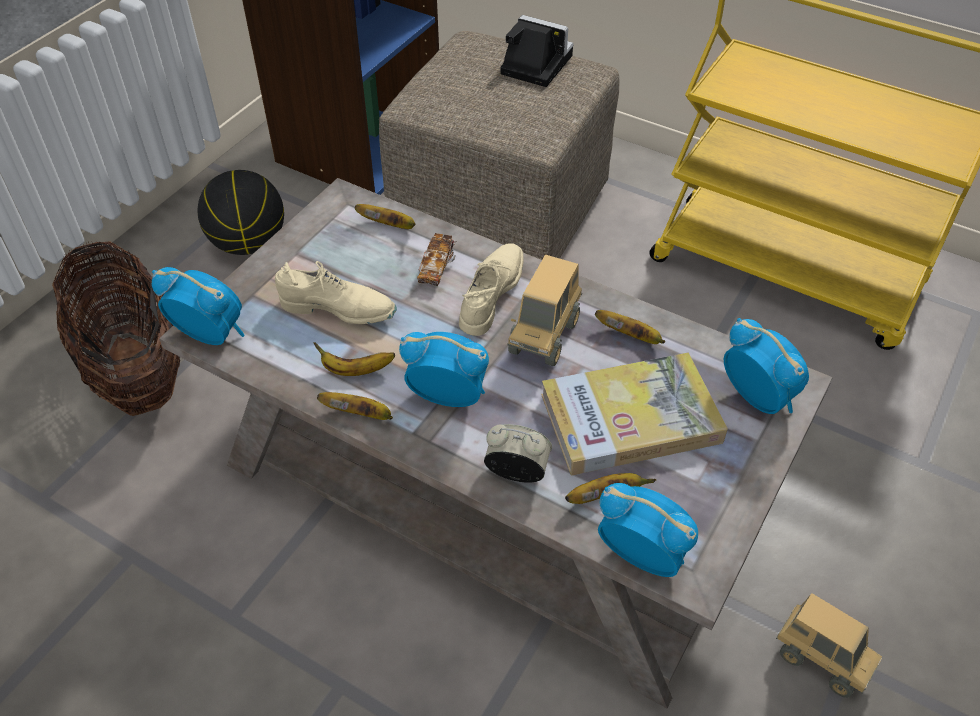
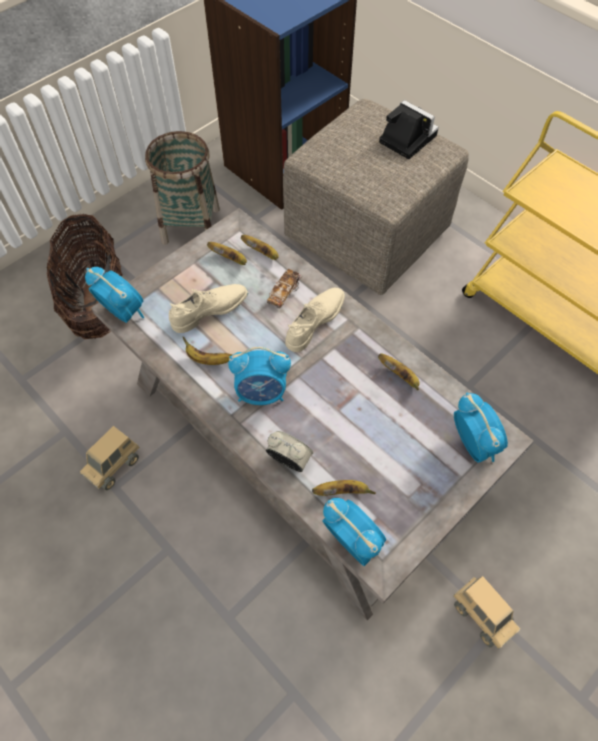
camera: 15 degrees right, 10 degrees up
(249, 243) = (191, 225): basketball -> basket
(338, 309) = (209, 311): beige shoe -> beige shoe turned 60 degrees counterclockwise
(360, 414) = (201, 393): banana -> banana (230, 259)
(448, 396) = (262, 393): alarm clock -> alarm clock turned 150 degrees clockwise
(544, 336) = (340, 362): toy truck -> toy truck (114, 466)
(630, 418) = (379, 438): book -> none

